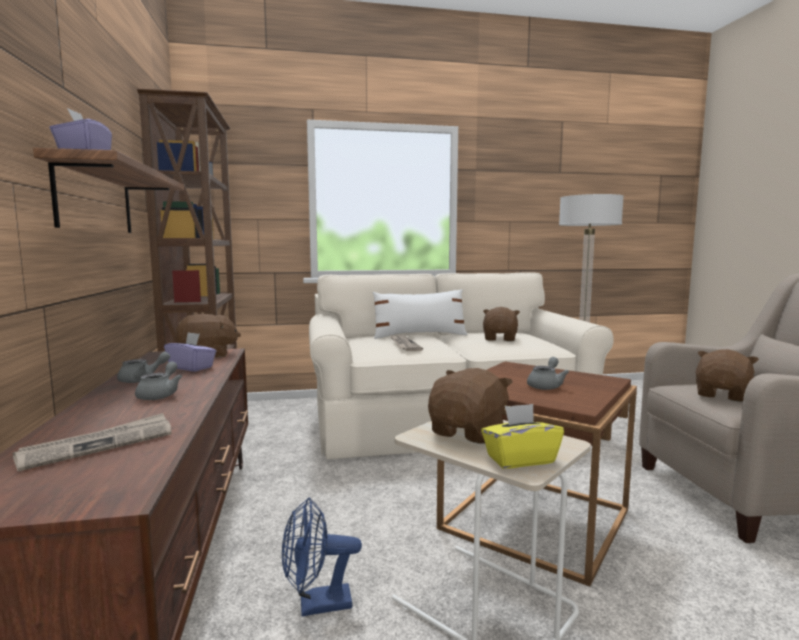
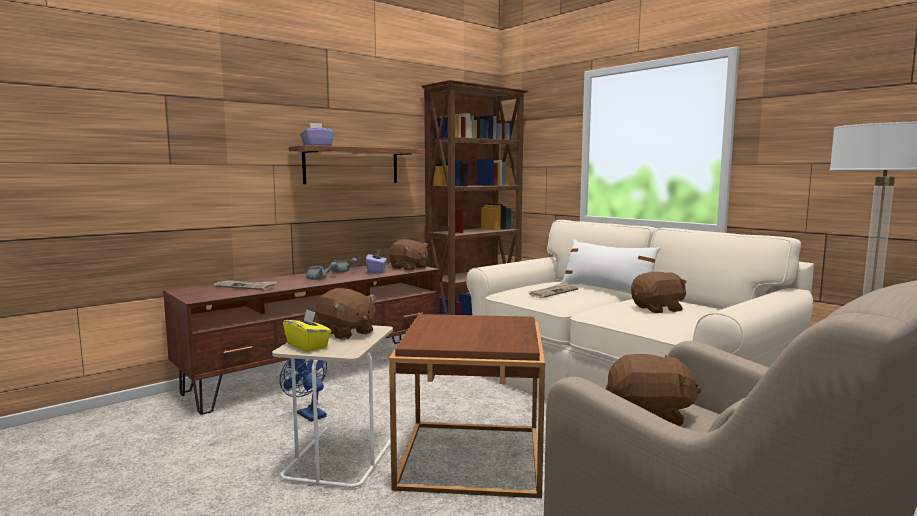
camera: 60 degrees right, 0 degrees up
(469, 432) = (346, 333): brown plush toy -> brown plush toy turned 45 degrees clockwise
(546, 386) = (464, 332): grey teapot -> none

